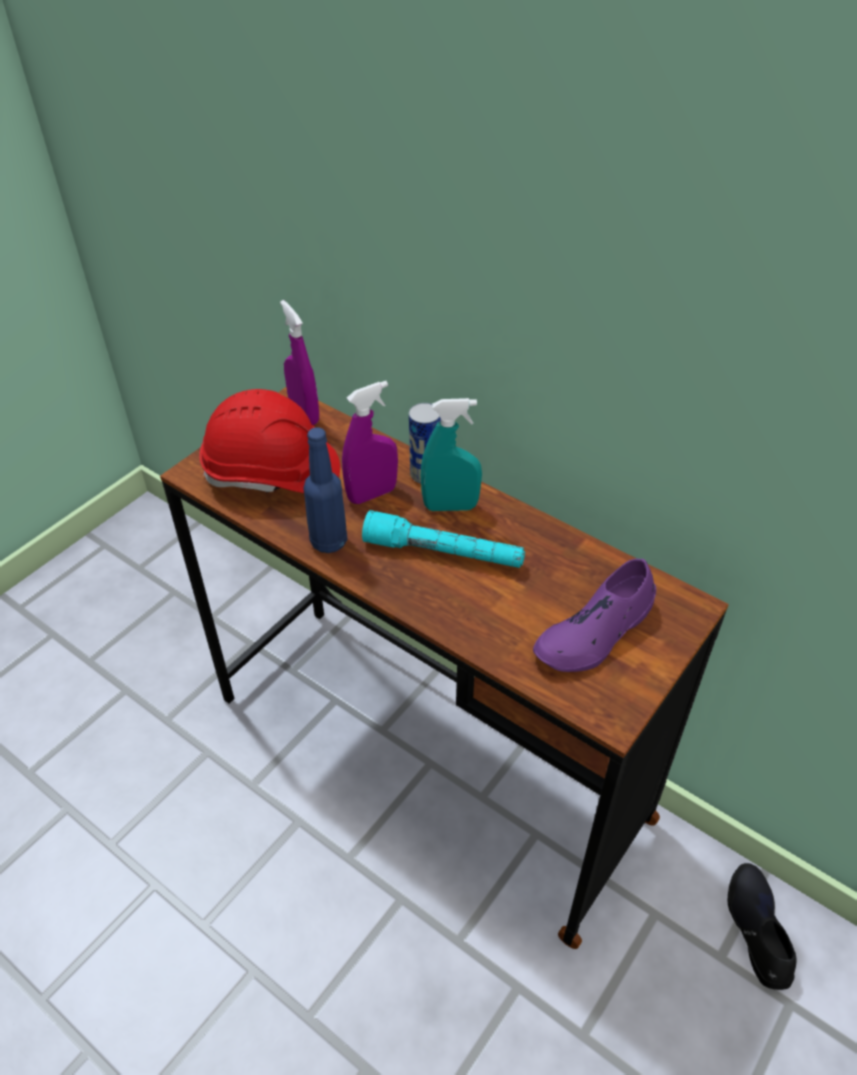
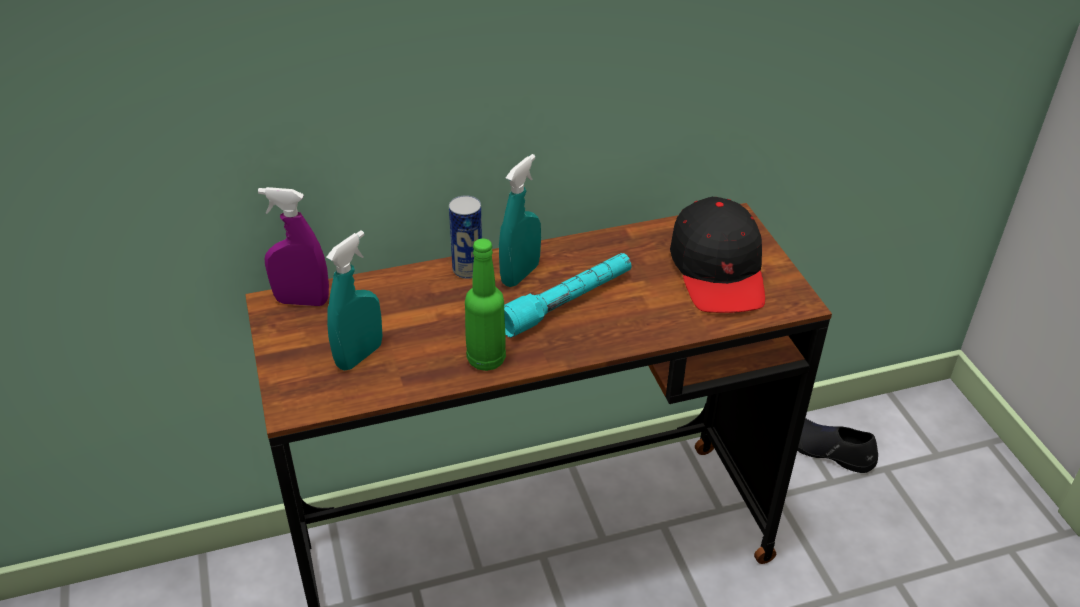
camera: 55 degrees left, 5 degrees down
(272, 474) = (359, 356): red hard hat -> turquoise spray bottle
(328, 541) = (486, 359): blue bottle -> green bottle
(372, 494) = (457, 309): purple spray bottle -> none
(595, 632) = (718, 270): purple shoe -> black cap

